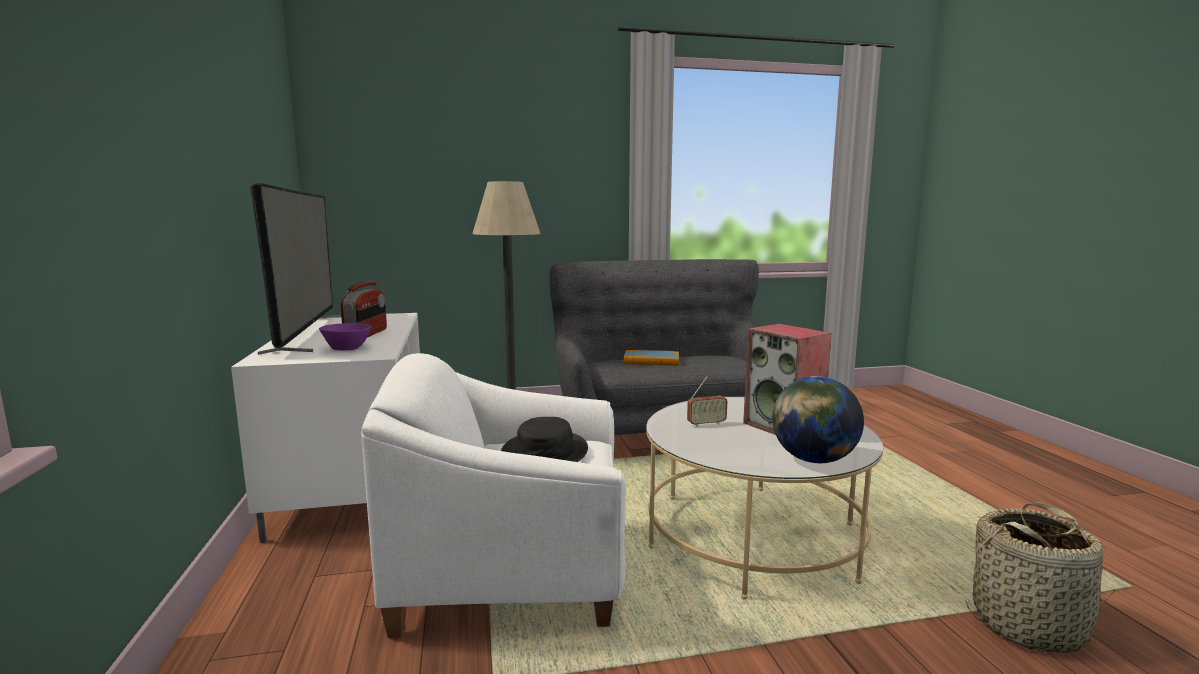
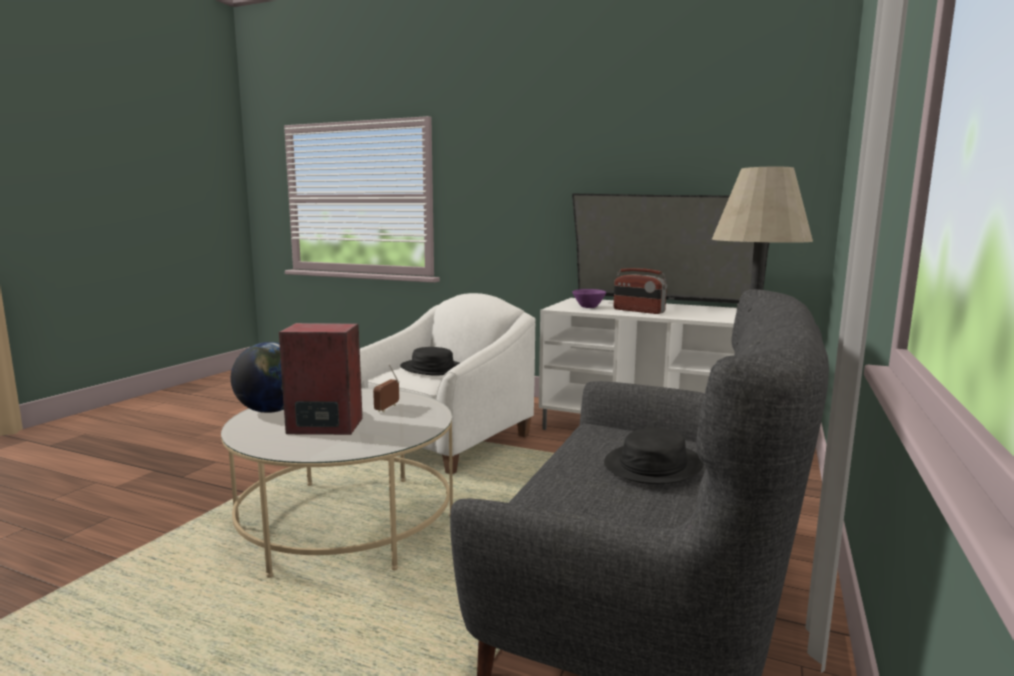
camera: 125 degrees right, 0 degrees up
(651, 361) = (653, 465): book -> black hat
(1029, 625) = (89, 560): basket -> none

